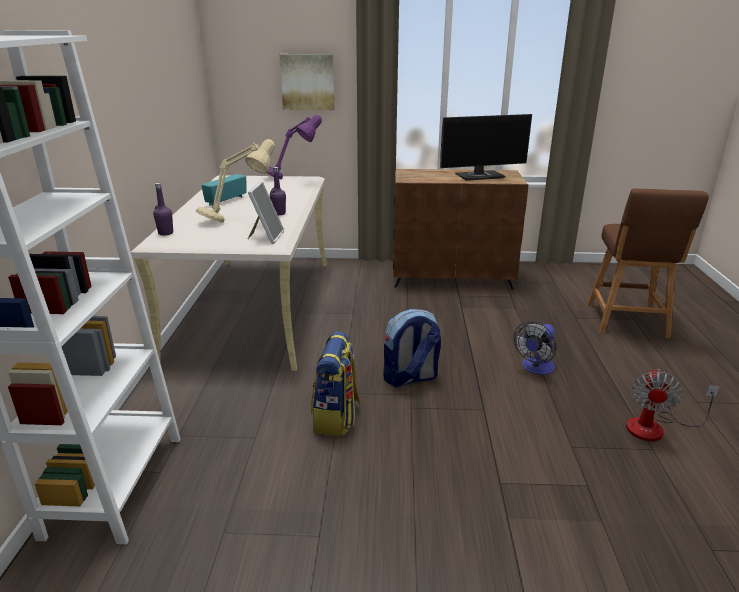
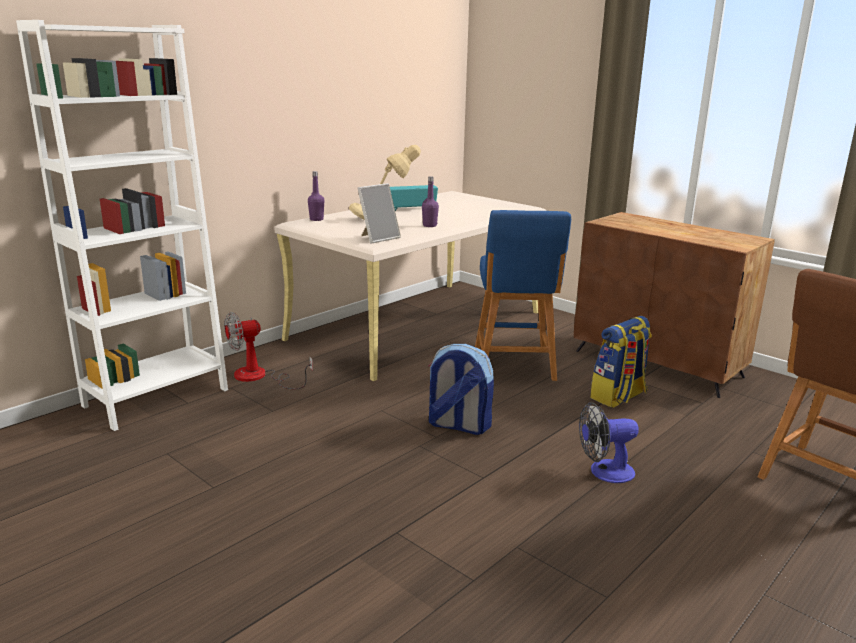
camera: 40 degrees right, 5 degrees down
(292, 180) = (507, 205): purple table lamp -> none
(307, 82) = (553, 102): picture -> none
(336, 418) = (348, 425): backpack -> backpack (618, 397)
(375, 315) = (514, 366): none -> blue stool
(480, 176) = (704, 235): monitor -> none
(655, 427) = (651, 584): fan -> fan (260, 377)

